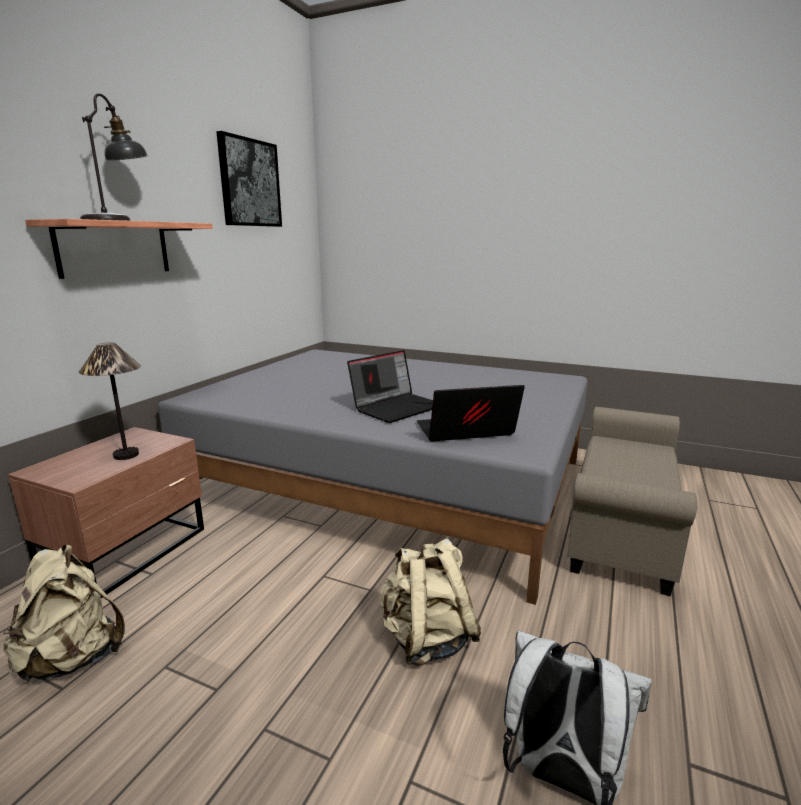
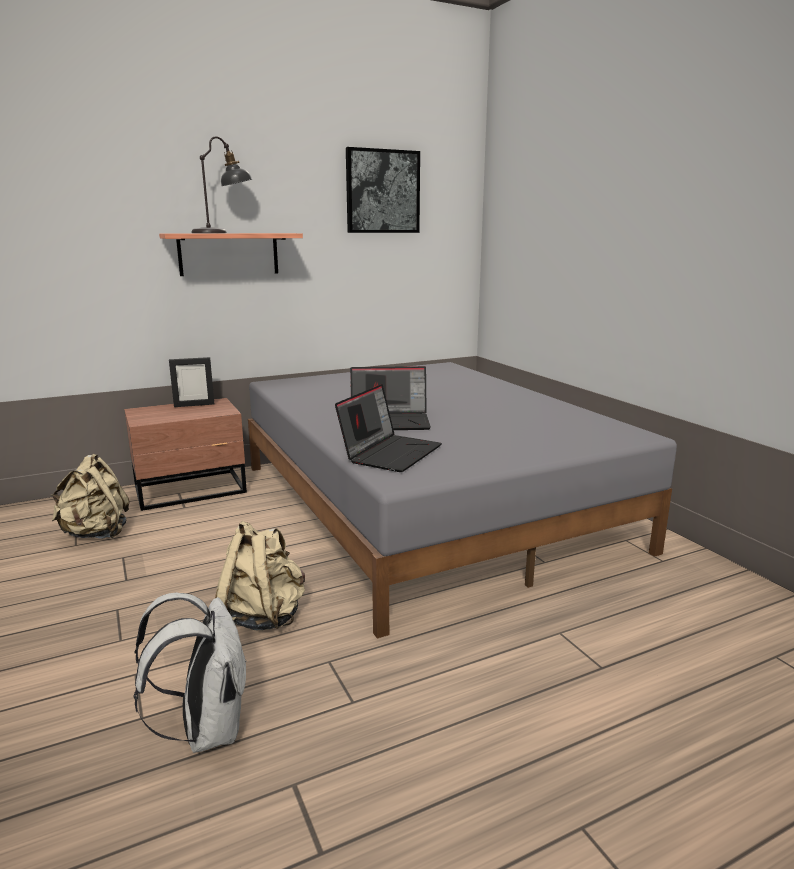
camera: 40 degrees right, 0 degrees up
(110, 444) = (194, 405): none -> picture frame
(125, 455) = (188, 413): table lamp -> none
(464, 432) = (390, 453): laptop -> laptop turned 90 degrees clockwise
(621, 528) = (584, 628): beige ottoman -> none

